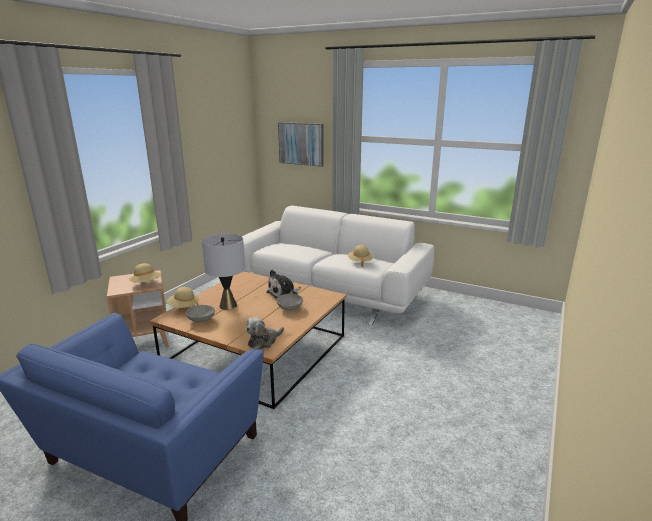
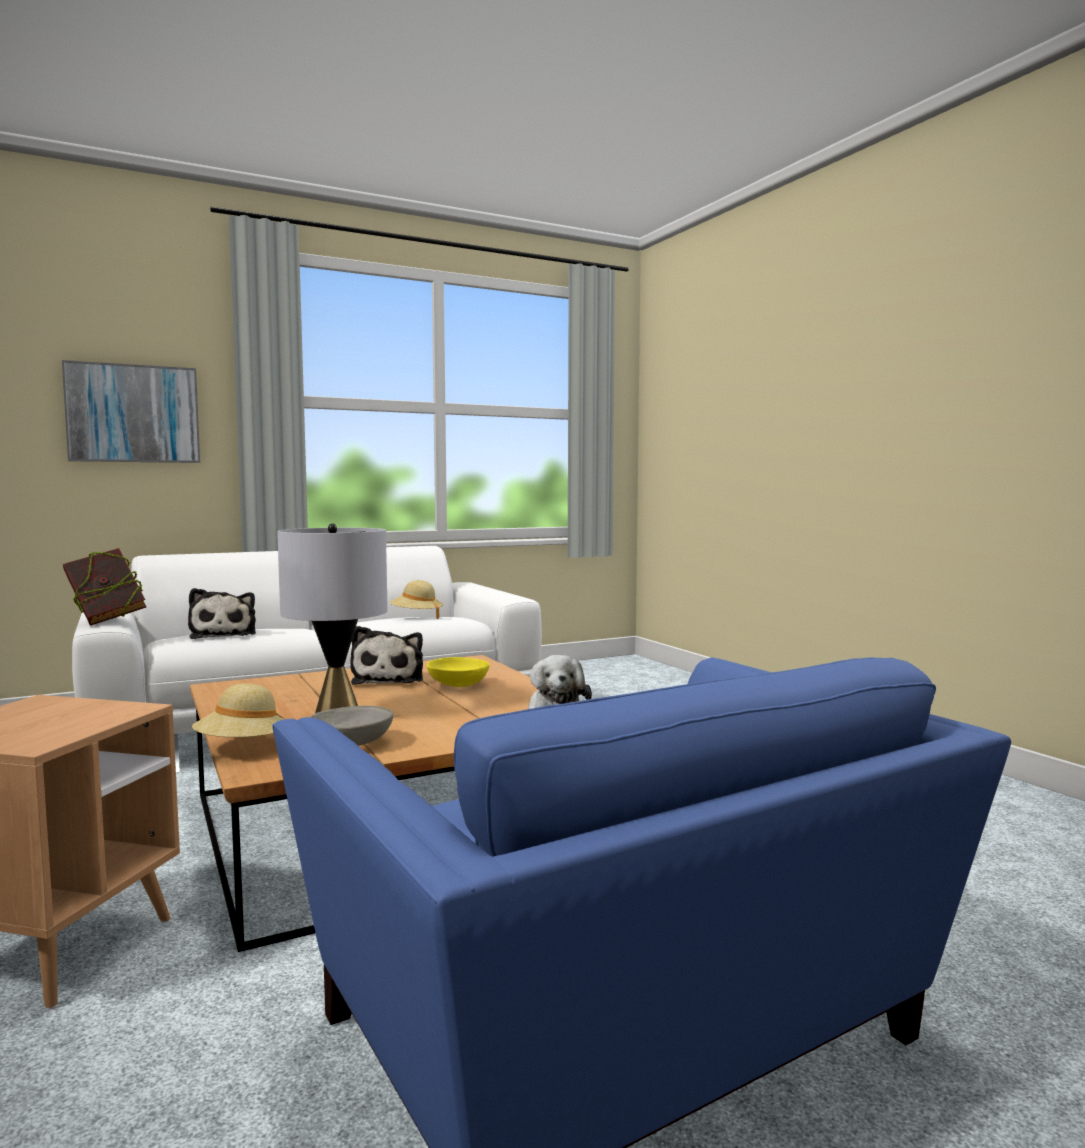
camera: 55 degrees left, 15 degrees down
(146, 284) = (93, 713): beige hat -> none
(250, 235) = (107, 621): none -> book
(282, 250) = (224, 634): none -> plush toy
(290, 308) = (458, 685): grey bowl -> yellow bowl

